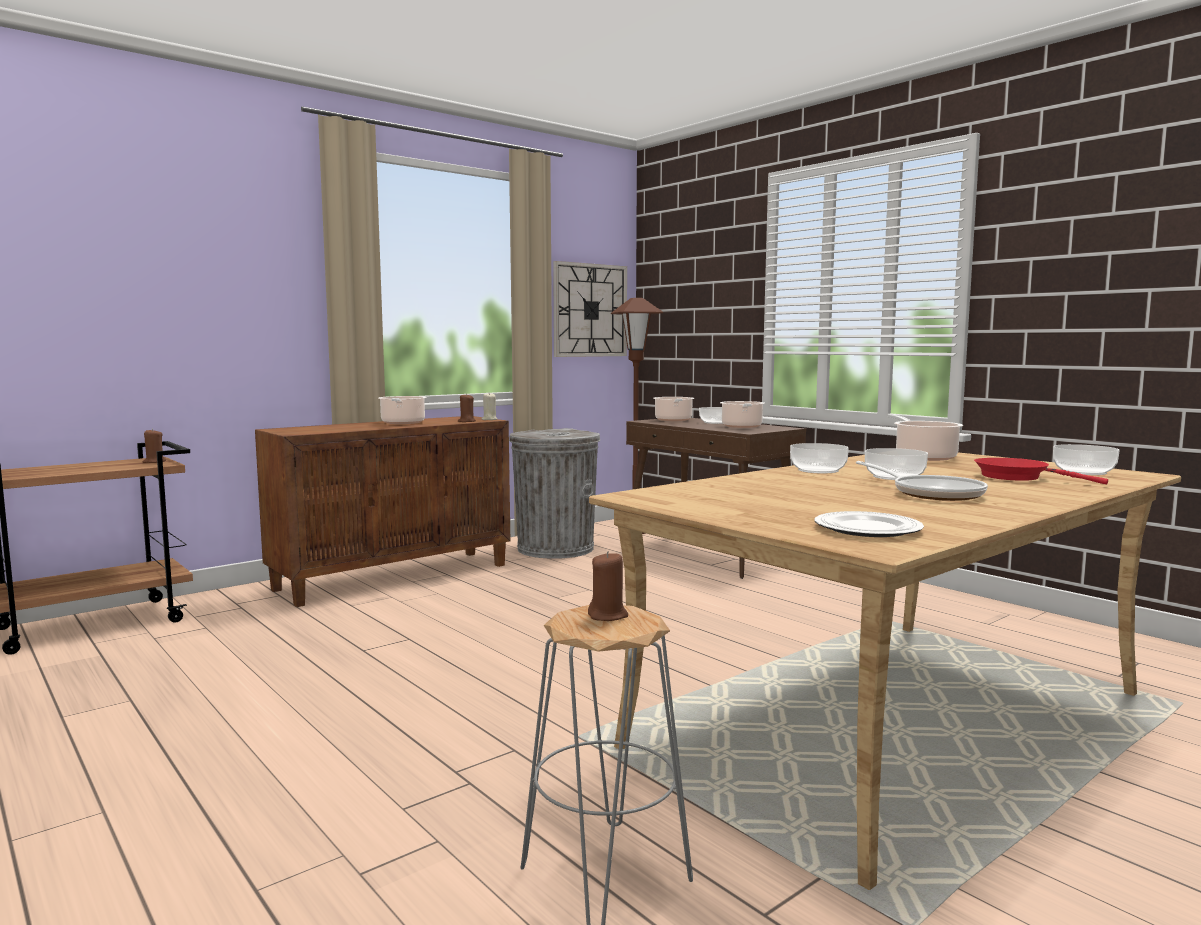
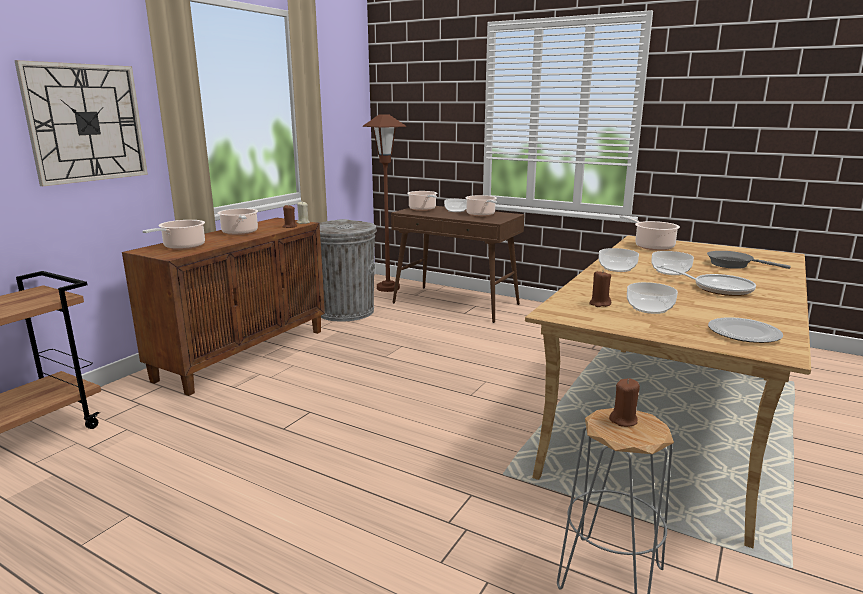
camera: 20 degrees left, 10 degrees up
(154, 462) = (46, 294): brown candle -> brown candle (599, 304)
(319, 429) = (182, 247): none -> cooking pot
(590, 310) = (343, 122): wall clock -> wall clock (86, 123)
(1017, 477) = (733, 265): red frying pan -> grey frying pan
(1083, 472) = (756, 255): bowl -> bowl (649, 308)

